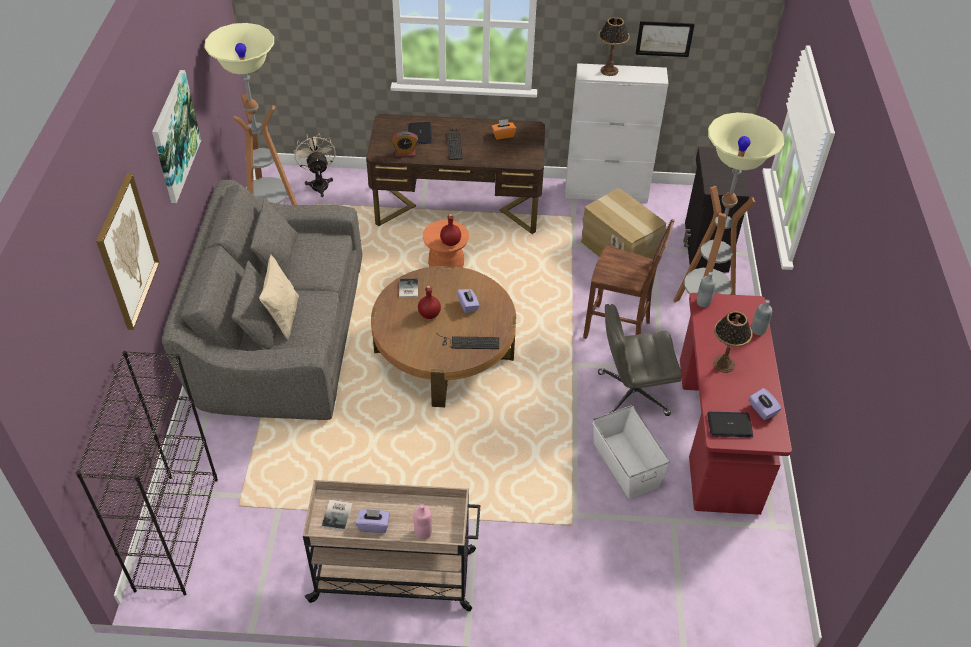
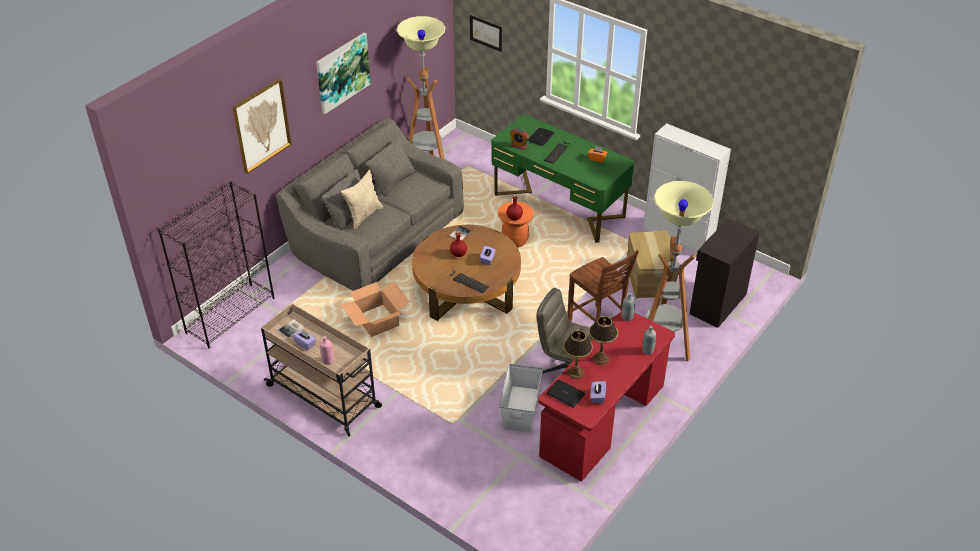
camera: 35 degrees right, 5 degrees down
(319, 183) = (481, 153): beige fan -> none
(374, 444) = (377, 321): none -> cardboard box
(457, 208) = (559, 205): brown desk -> green desk
(609, 71) = (684, 136): table lamp -> table lamp (576, 373)
(664, 38) = (732, 125): picture -> picture (486, 33)

